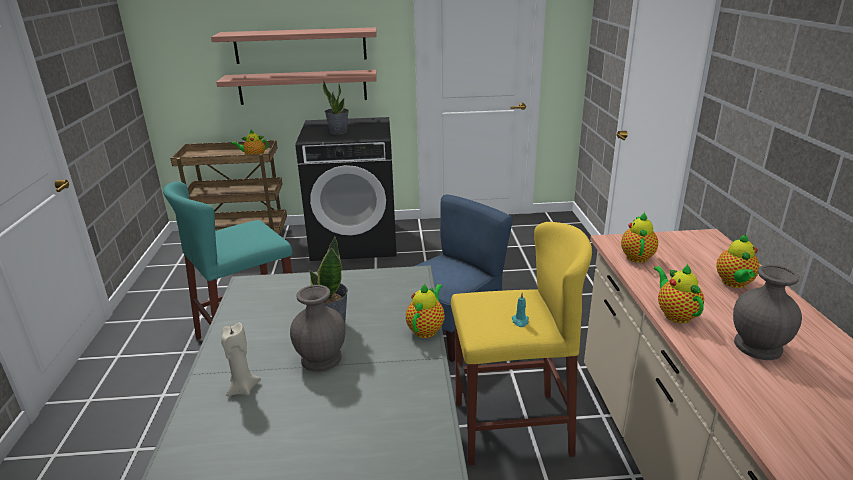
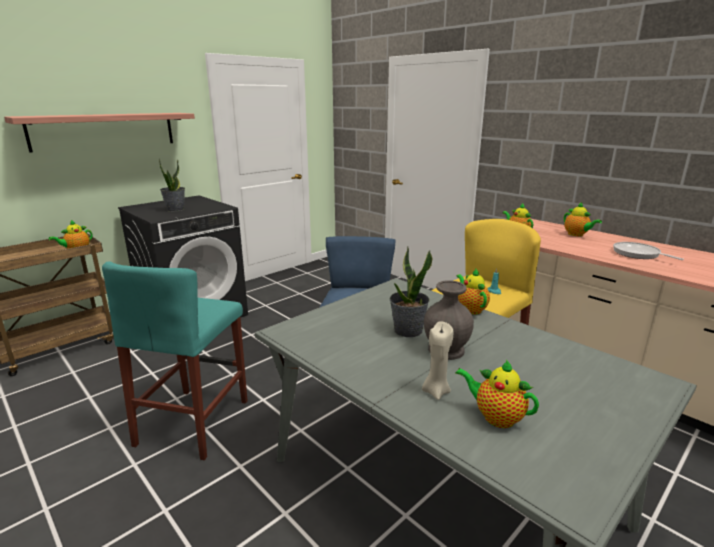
camera: 40 degrees left, 5 degrees down
(302, 87) = (110, 173): shelf -> none
(675, 314) = (586, 252): teapot -> teapot (495, 417)
(757, 347) = (638, 254): grey vase -> frying pan

